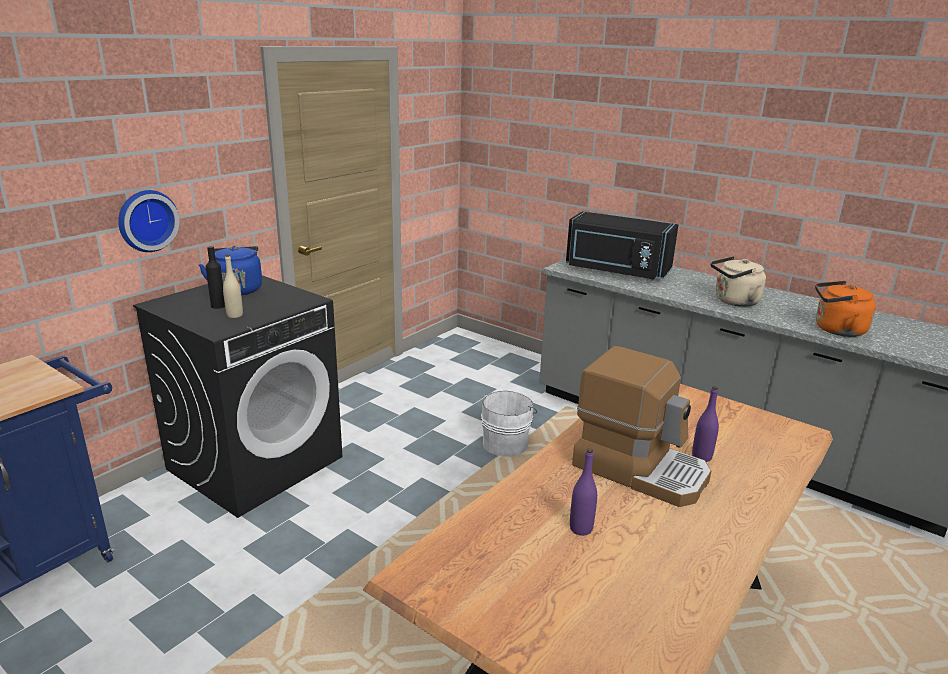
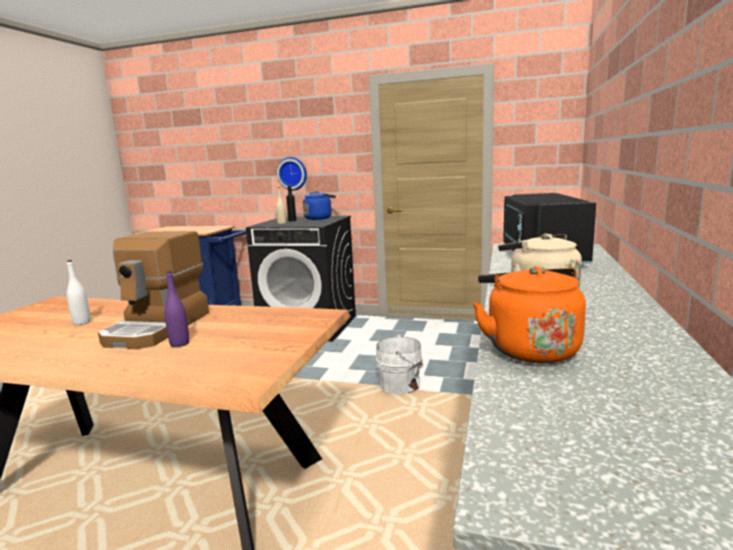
camera: 70 degrees right, 10 degrees down
(581, 528) = (82, 322): purple bottle -> white bottle

